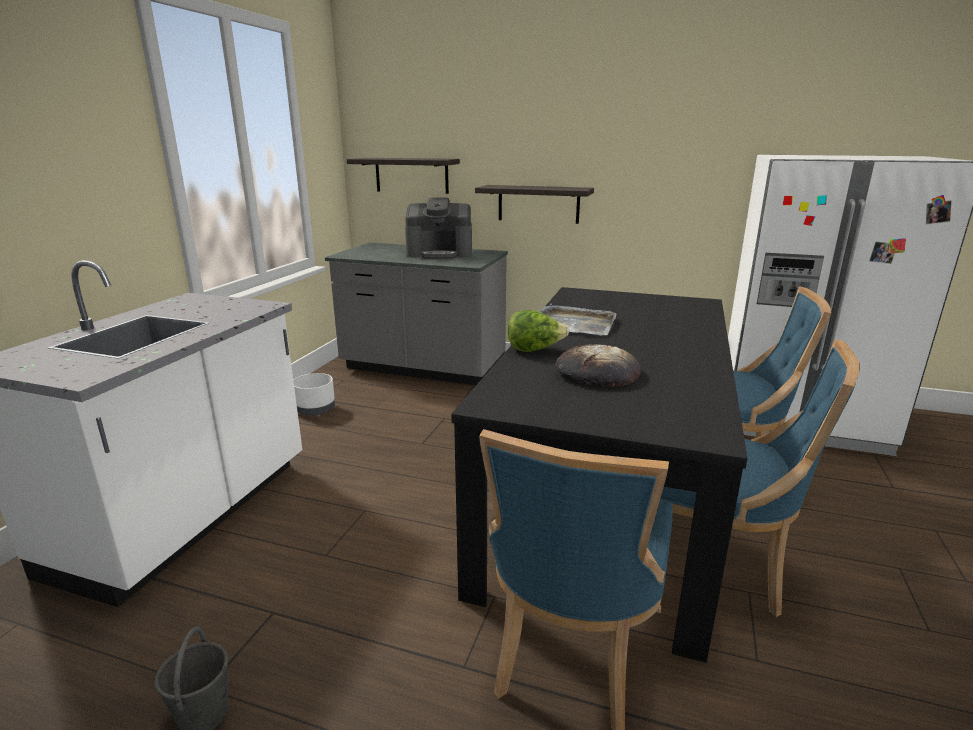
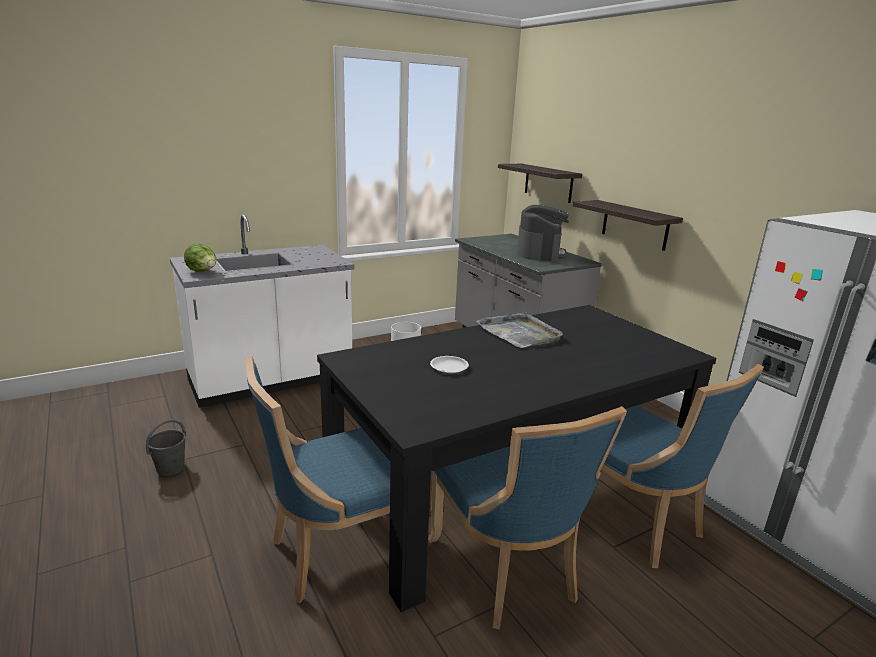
camera: 40 degrees right, 0 degrees up
(440, 253) = (540, 253): coffee machine -> coffee machine turned 120 degrees counterclockwise
(534, 350) = (448, 339): lettuce -> lettuce (203, 272)
(596, 372) = (448, 367): bread -> white plate

